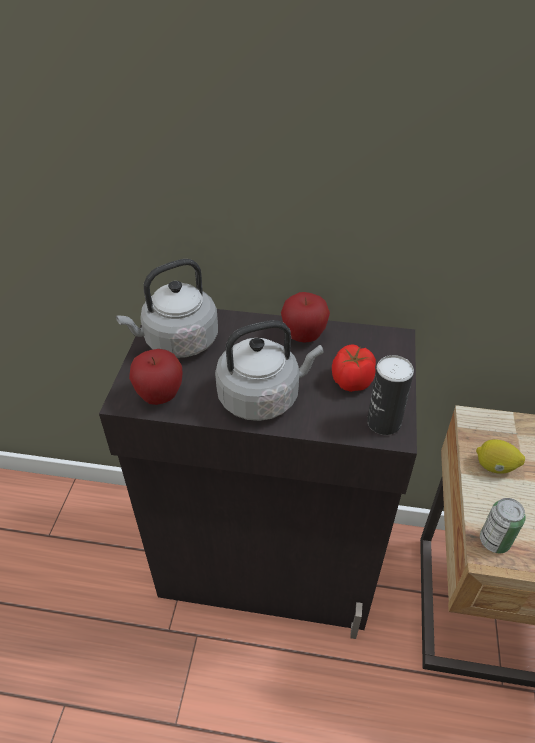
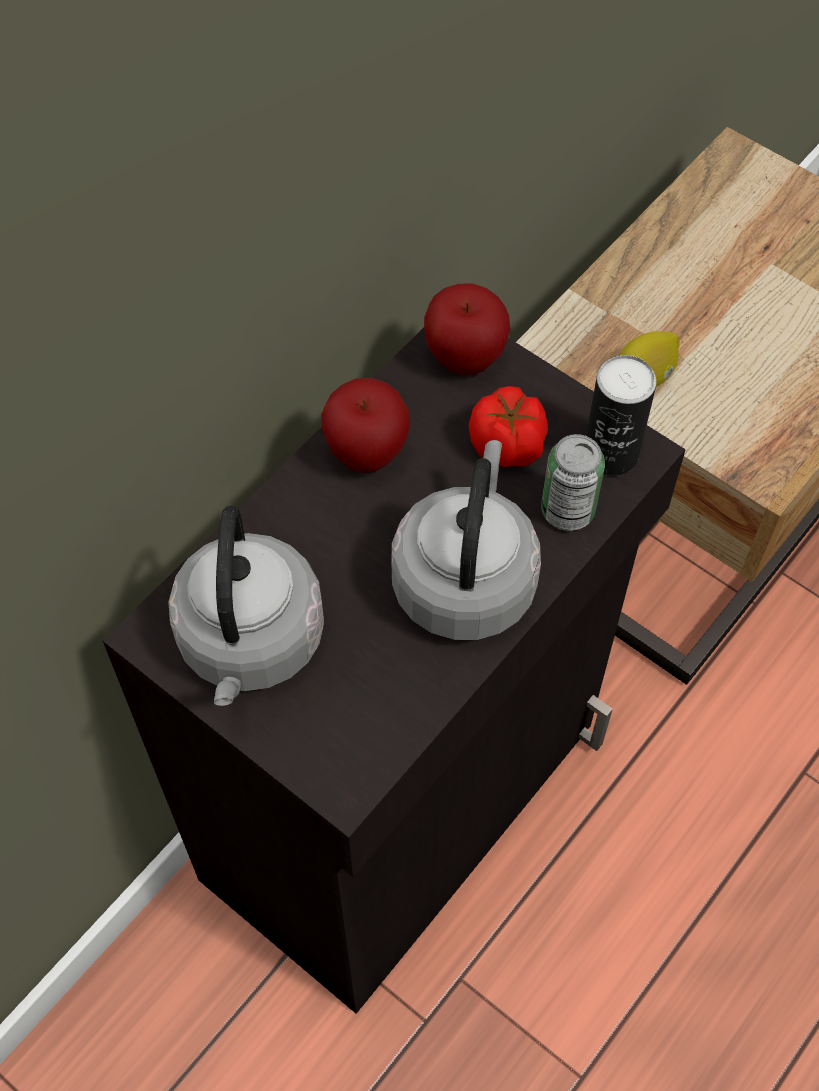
camera: 60 degrees left, 15 degrees up
(160, 396) = (369, 726): apple -> apple (465, 358)
(494, 541) = (753, 457): can -> can (567, 510)

